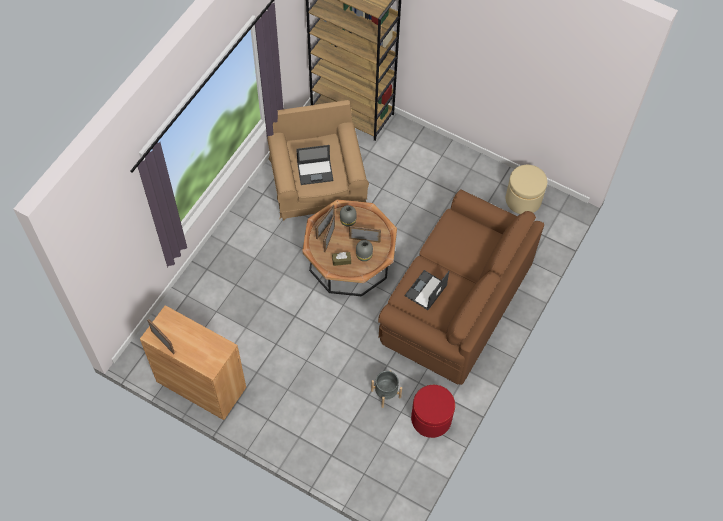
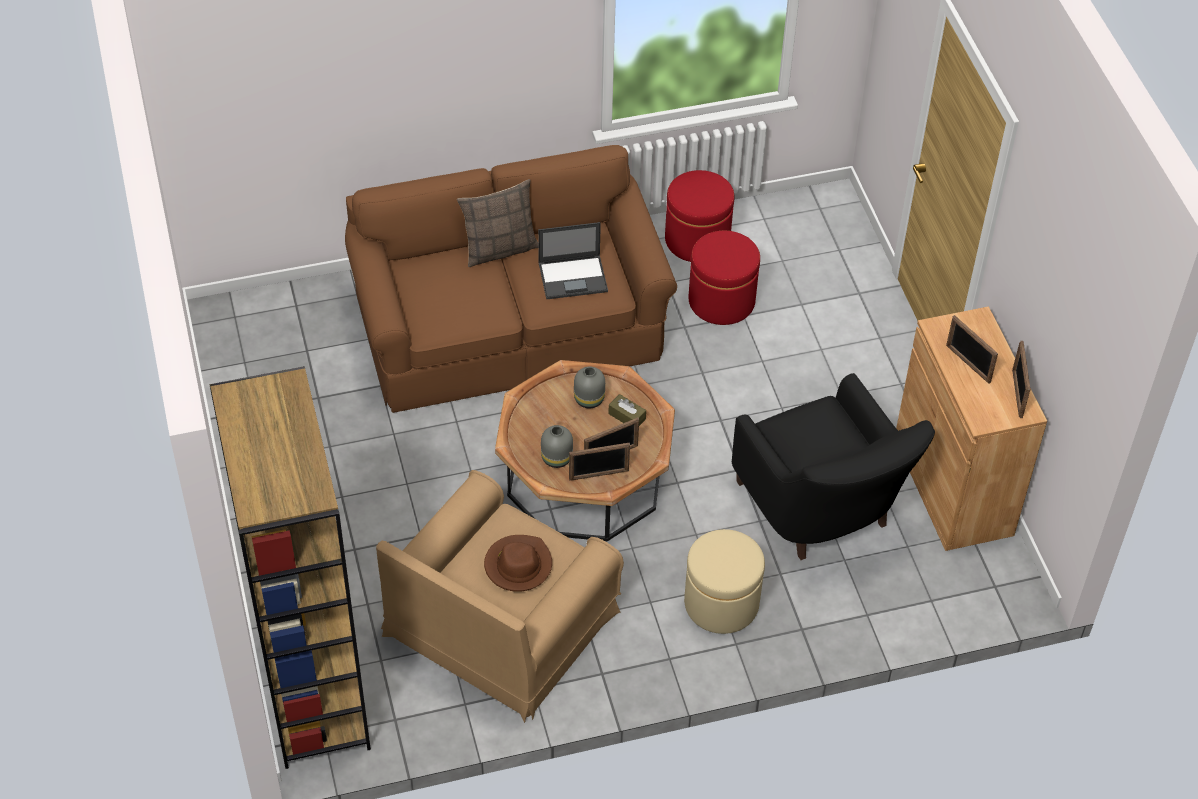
camera: 135 degrees left, 10 degrees down
(243, 325) = (823, 512): none -> black armchair
(315, 172) = (518, 565): laptop -> brown hat
(364, 239) = (564, 417): picture frame -> picture frame (968, 364)
(385, 394) = (721, 301): grey planter -> red ottoman
(471, 278) = (500, 249): none -> pillow
(523, 200) = (257, 366): beige ottoman -> beige ottoman (721, 603)

